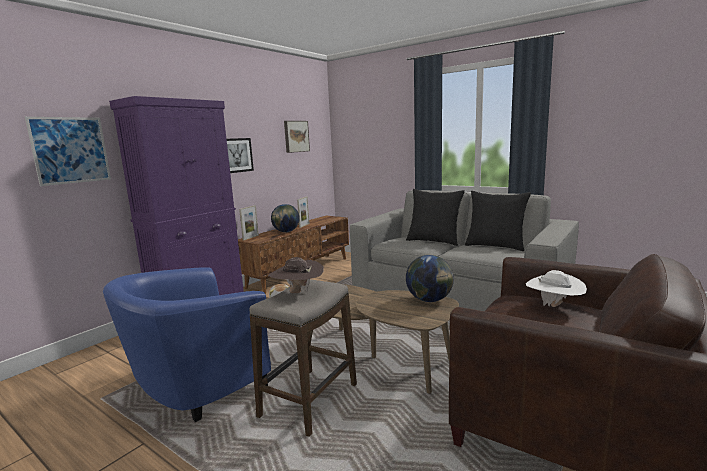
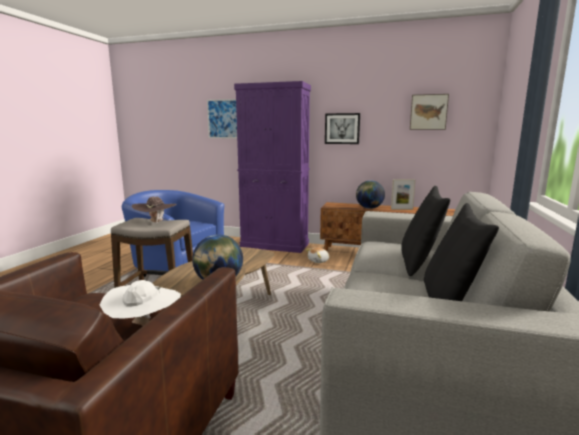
camera: 70 degrees right, 0 degrees up
(251, 237) = (337, 204): picture frame -> none

